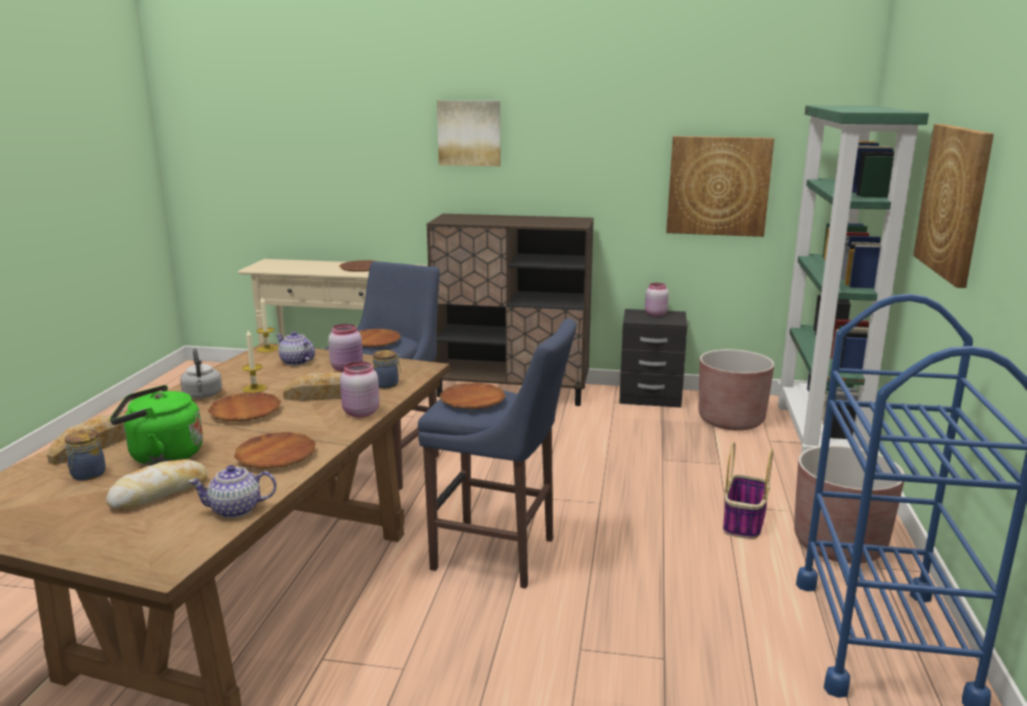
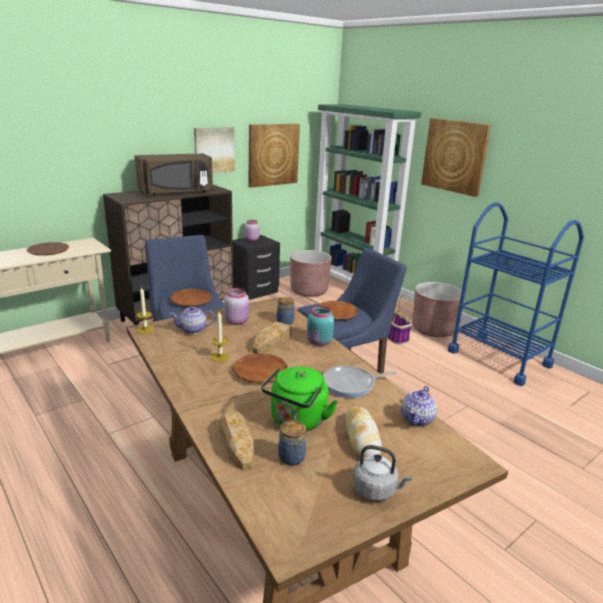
camera: 50 degrees left, 5 degrees up
(203, 396) = (201, 376): grey kettle -> grey kettle (377, 490)
(276, 456) = (351, 384): brown plate -> frying pan
(360, 413) = (319, 342): pink jar -> turquoise jar
(469, 133) = (116, 127): picture -> picture (214, 150)
(518, 221) = (176, 192): none -> brown microwave

